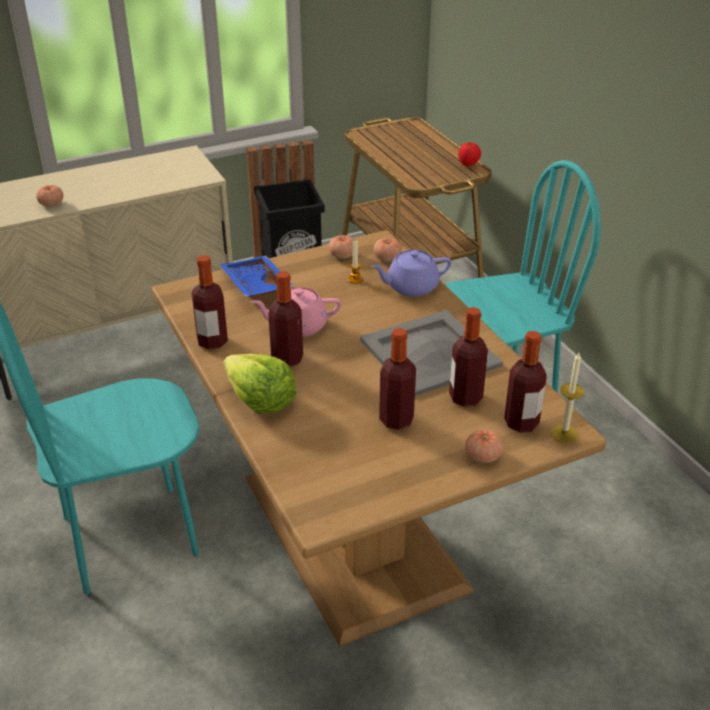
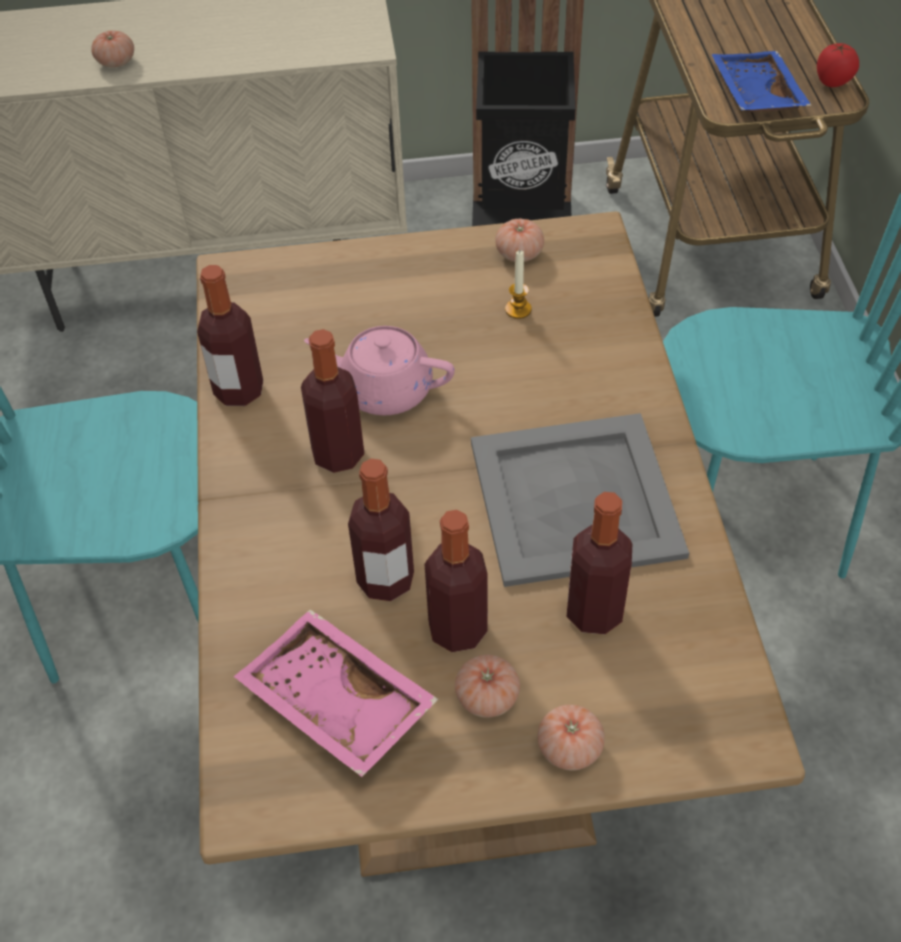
camera: 20 degrees right, 15 degrees up
(255, 286) = (351, 290): blue tray -> blue tray (754, 95)
(260, 400) = (260, 530): lettuce -> none
(345, 466) = (334, 704): none -> pink tray
(387, 258) = (591, 274): tomato -> tomato (487, 697)
(411, 287) = (604, 347): purple teapot -> none
(521, 423) = (667, 694): bottle -> bottle (385, 580)
(564, 434) = (733, 740): candle -> none

